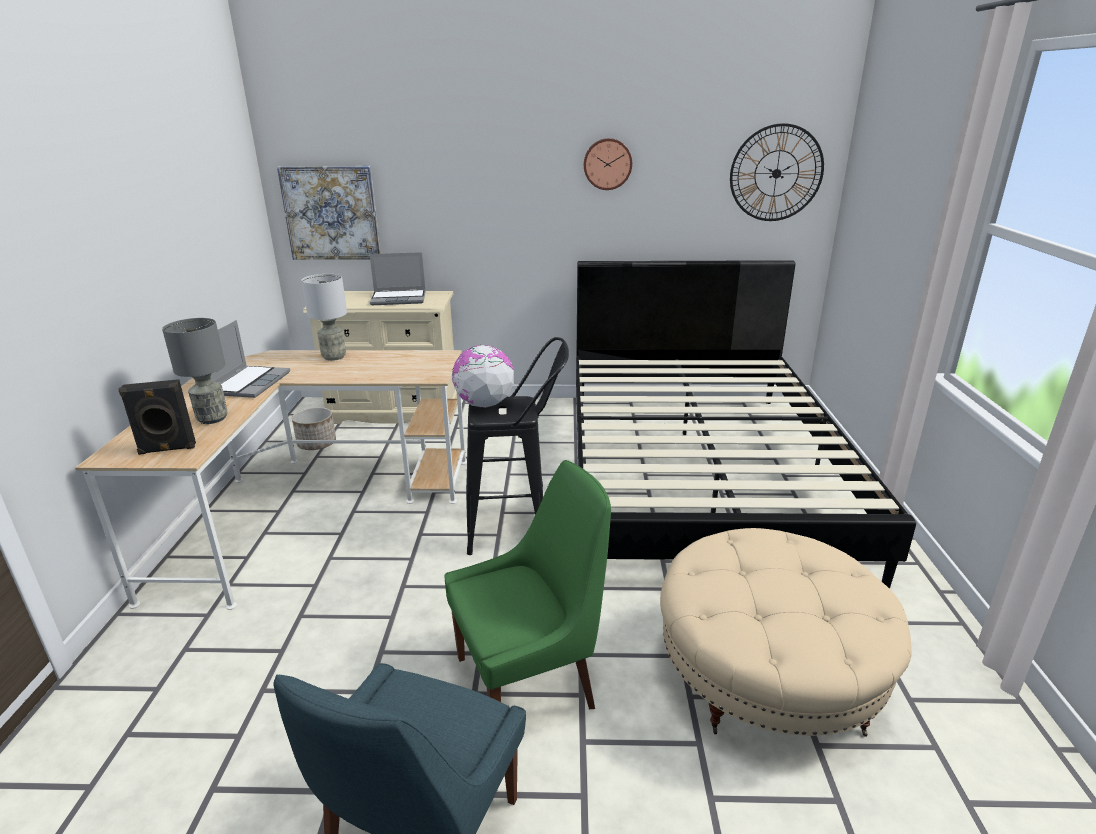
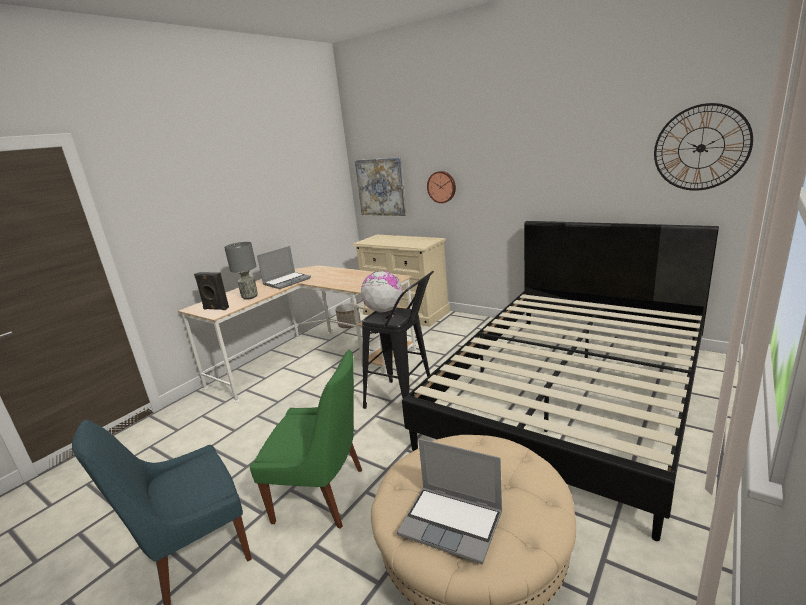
camera: 35 degrees right, 5 degrees down
(333, 357) = (341, 272): grey table lamp -> none
(399, 298) = (408, 241): laptop -> laptop (452, 523)
(607, 164) = (549, 148): wall clock -> wall clock (442, 187)

